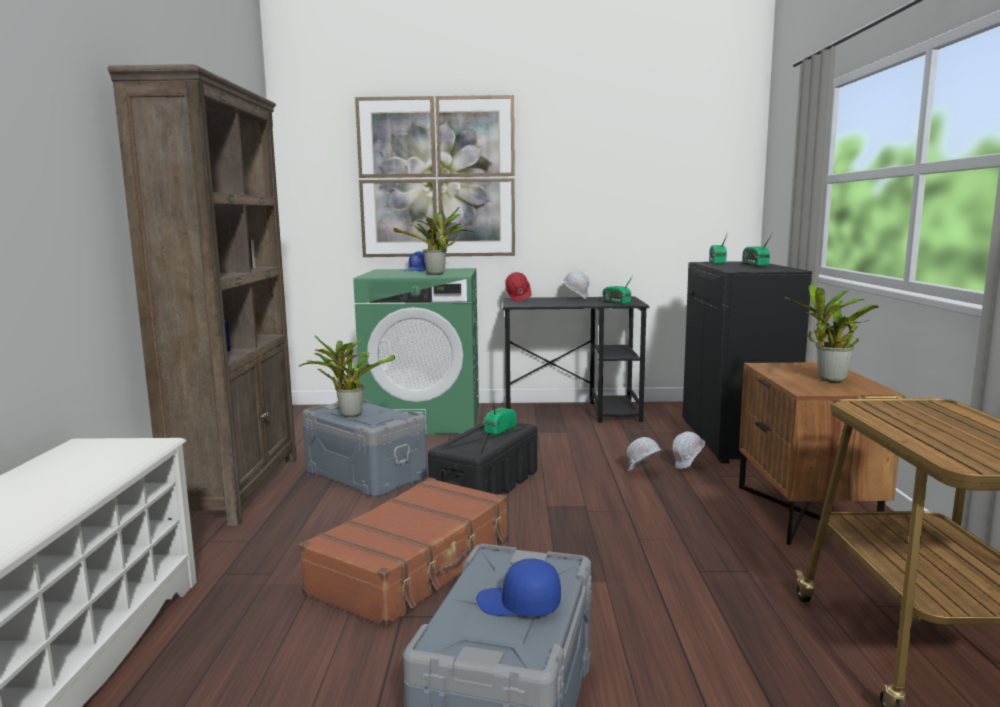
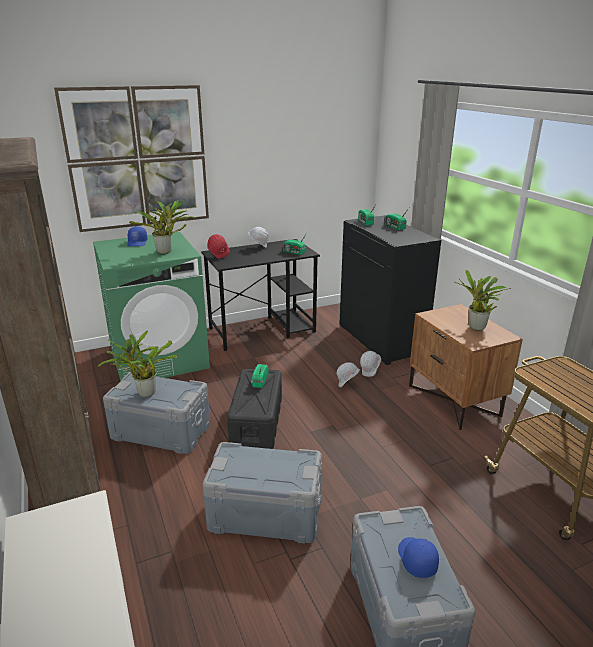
camera: 25 degrees left, 15 degrees up
(414, 566) = (265, 513): brown suitcase -> grey storage box
(518, 605) = (416, 559): blue cap -> blue cap turned 90 degrees clockwise

